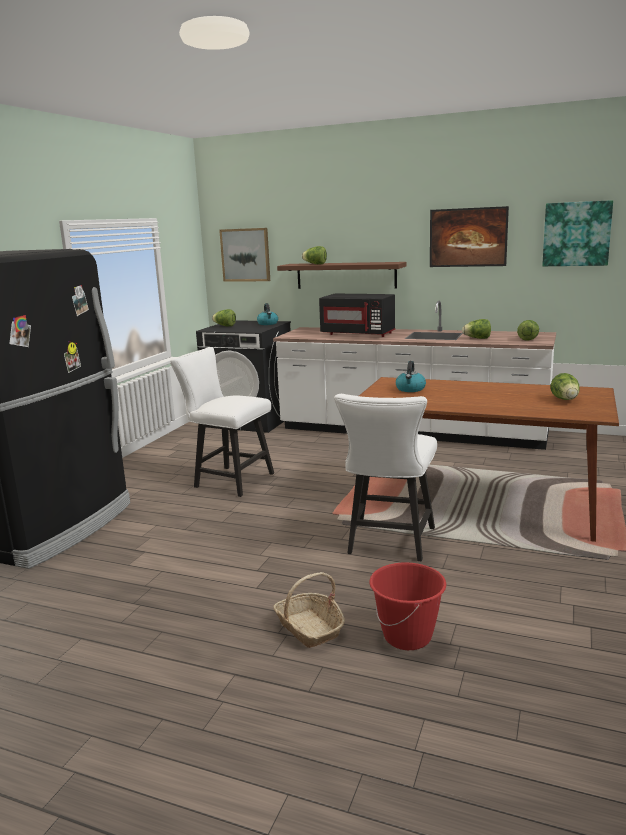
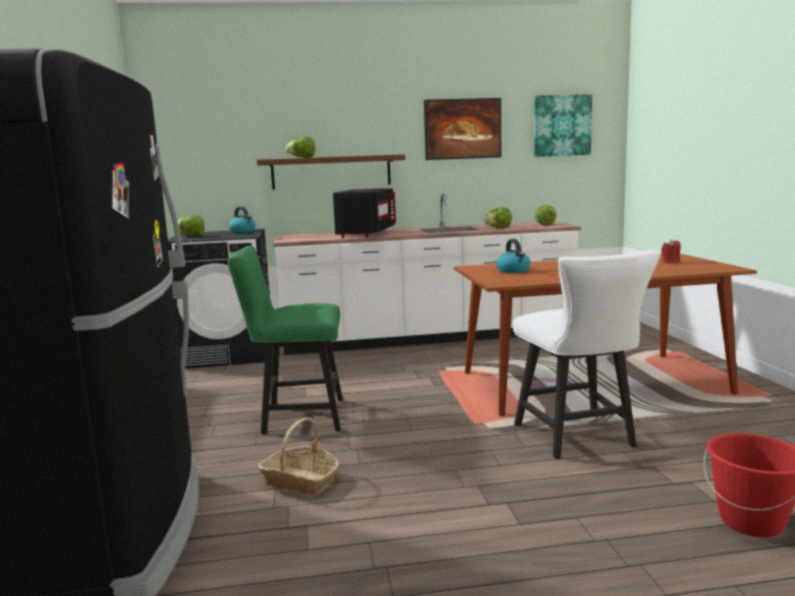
camera: 30 degrees left, 5 degrees down
(229, 480) = (296, 417): white chair -> green chair
(245, 255) = (199, 150): picture -> none
(309, 628) = (651, 548): basket -> basket (300, 480)
(358, 334) = (365, 234): black microwave -> black microwave turned 75 degrees counterclockwise
(565, 400) = (670, 262): lettuce -> red candle

